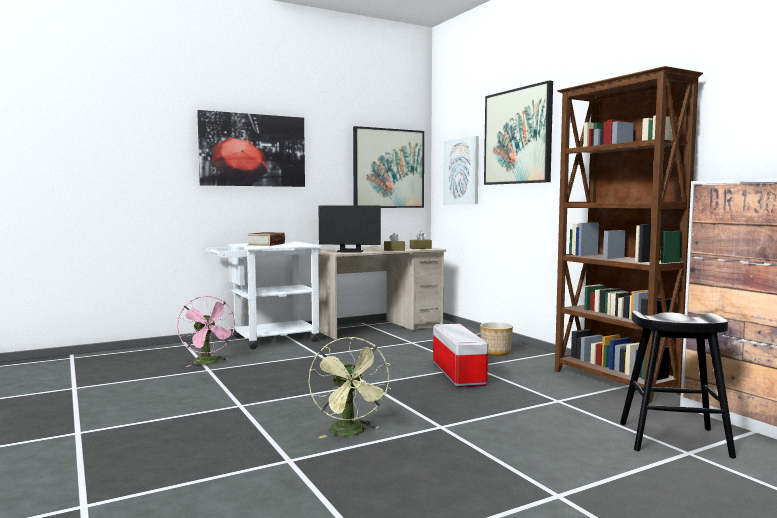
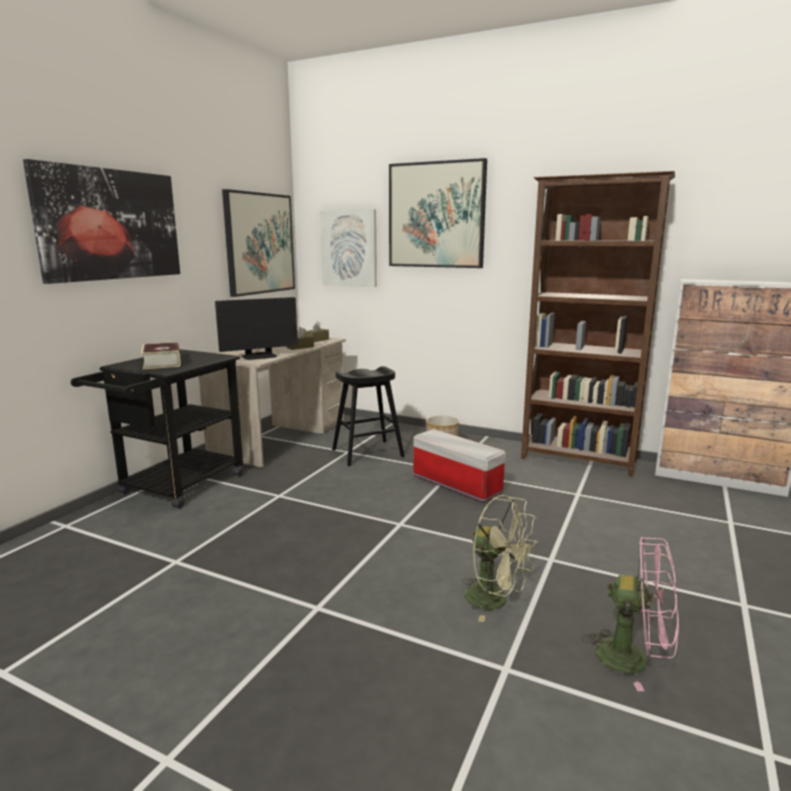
camera: 35 degrees left, 10 degrees up
(208, 363) = (155, 549): pink fan -> pink fan (633, 658)
(267, 340) = (175, 487): white cart -> black cart
(674, 439) = (704, 511): black stool -> black stool (368, 453)

